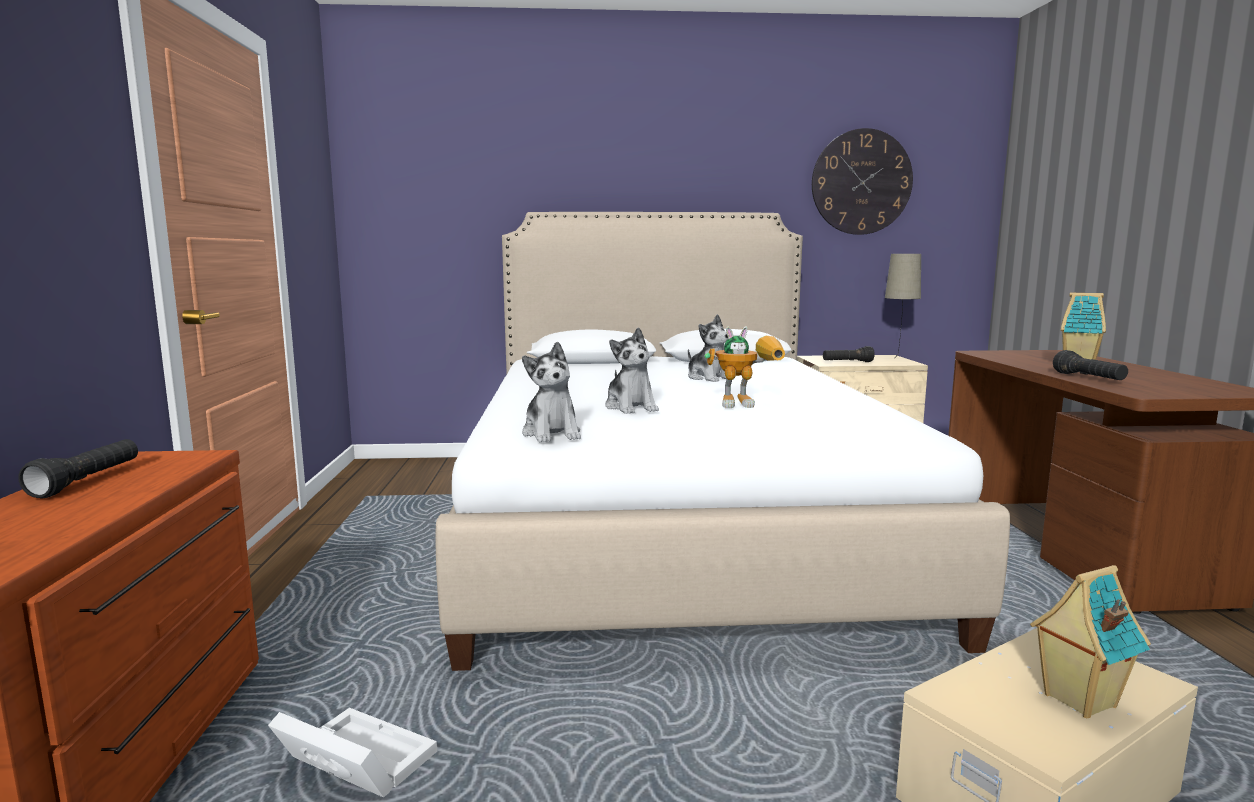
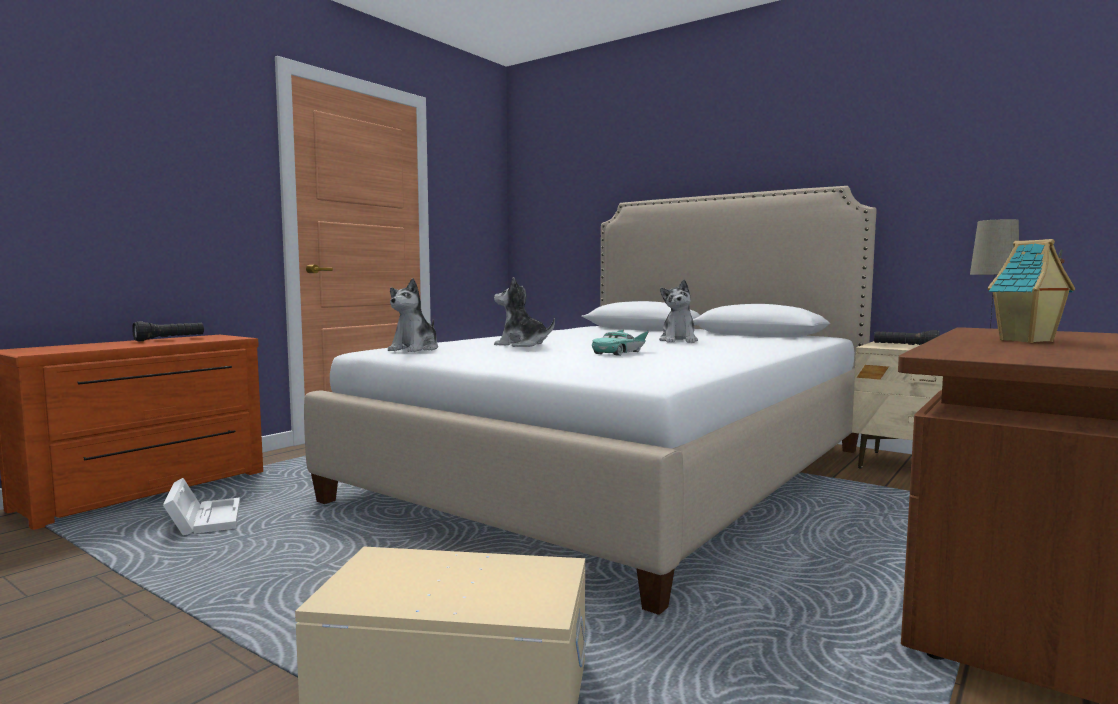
camera: 40 degrees right, 5 degrees down
(631, 407) = (521, 345): plush toy -> plush toy turned 90 degrees clockwise
(748, 404) = (619, 352): toy robot -> turquoise toy car
(861, 182) = (964, 143): wall clock -> none
(1077, 700) = (445, 592): toy house -> none
(1089, 378) = (961, 345): black flashlight -> none

